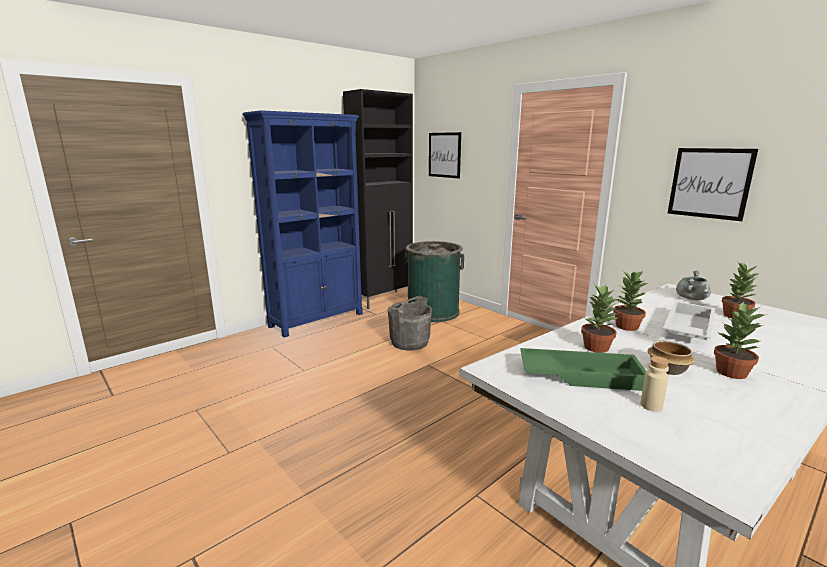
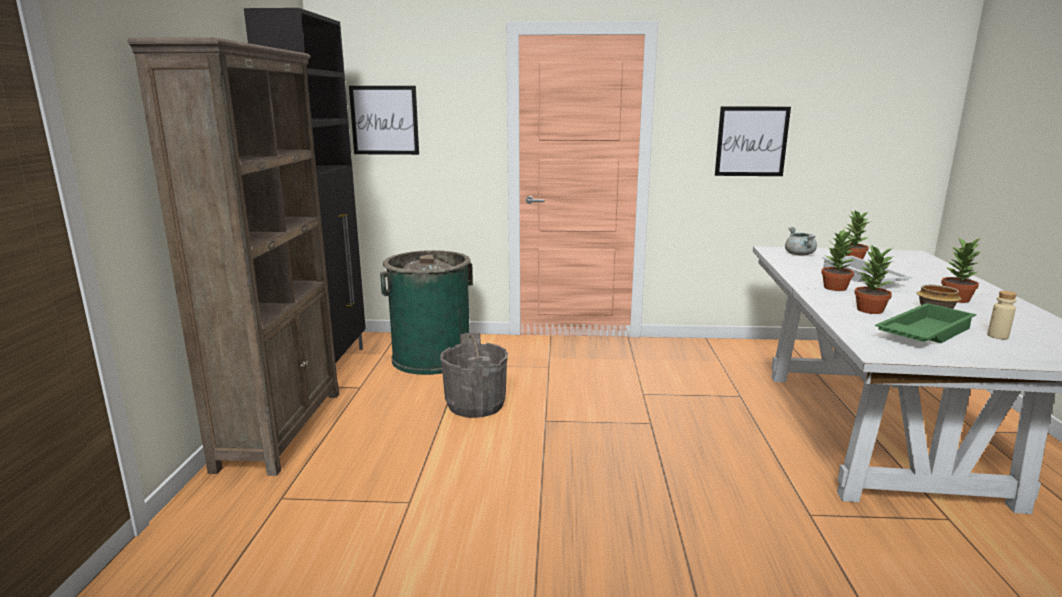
camera: 45 degrees left, 0 degrees up
(317, 320) = (281, 428): blue bookcase -> brown bookcase

